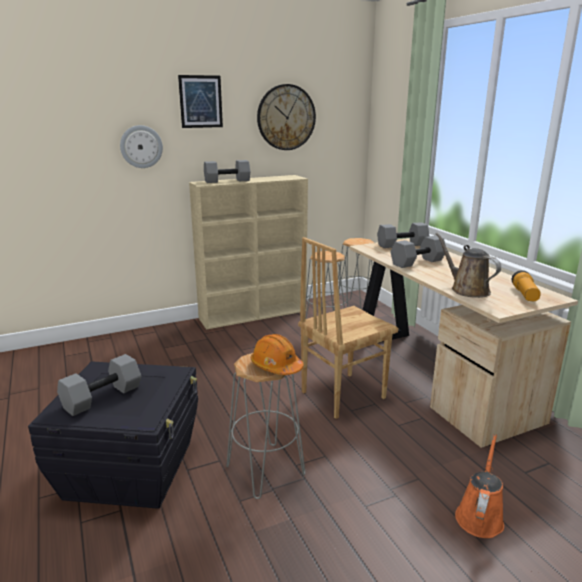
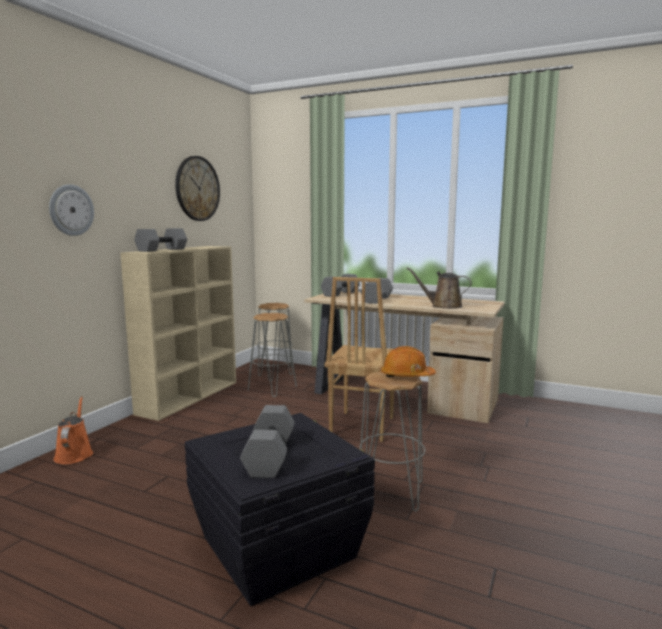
camera: 40 degrees left, 10 degrees down
(200, 101) = (127, 164): picture -> none
(480, 516) = (542, 455): orange watering can -> orange watering can (74, 454)
(524, 295) = (476, 303): flashlight -> none

